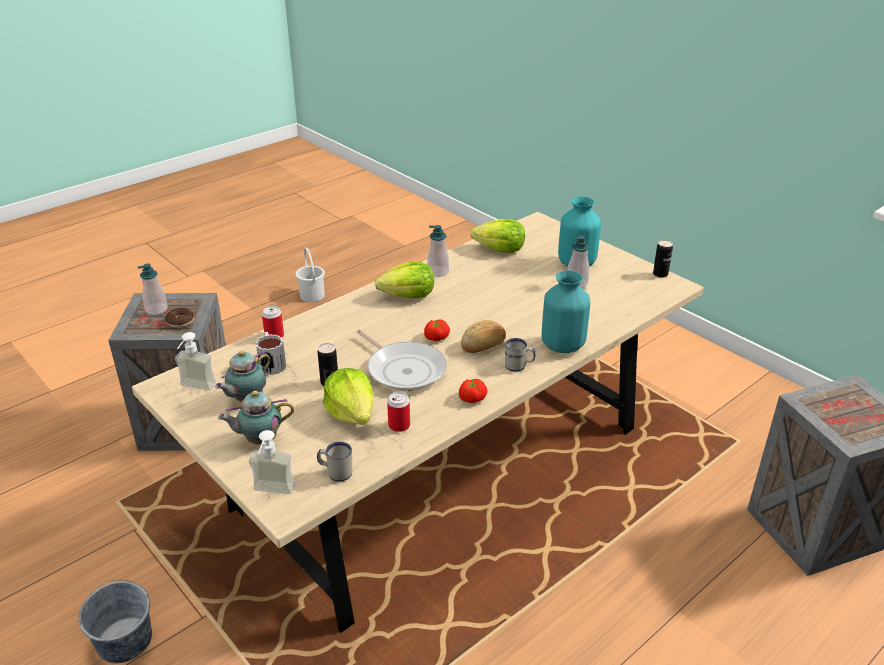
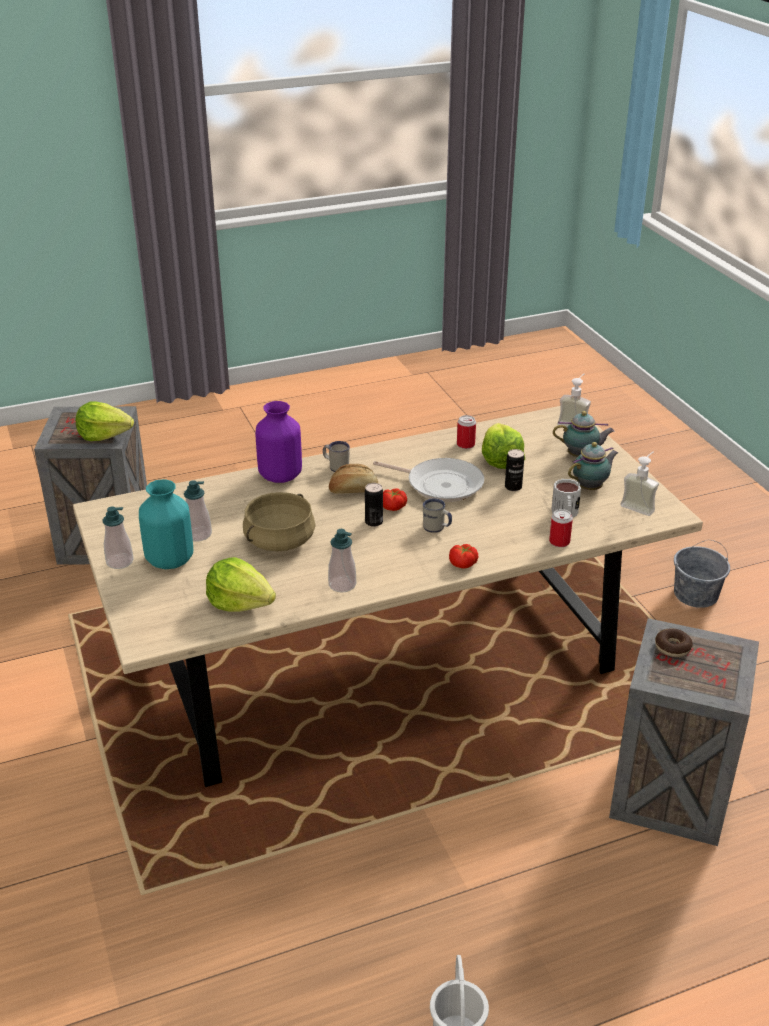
camera: 160 degrees left, 0 degrees up
(156, 309) = (708, 675): soap dispenser -> soap dispenser (120, 562)
(336, 472) = (525, 426): white mug -> white mug (436, 528)
(404, 369) = (440, 484): frying pan -> frying pan turned 135 degrees clockwise
(408, 295) = (396, 560): lettuce -> lettuce (104, 435)
(472, 398) = (395, 452): tomato -> tomato (463, 564)
(510, 291) = (279, 540): none -> beige cooking pot
(563, 346) = (280, 475): turquoise vase -> purple vase
(660, 274) = (96, 526): can -> can (374, 522)

